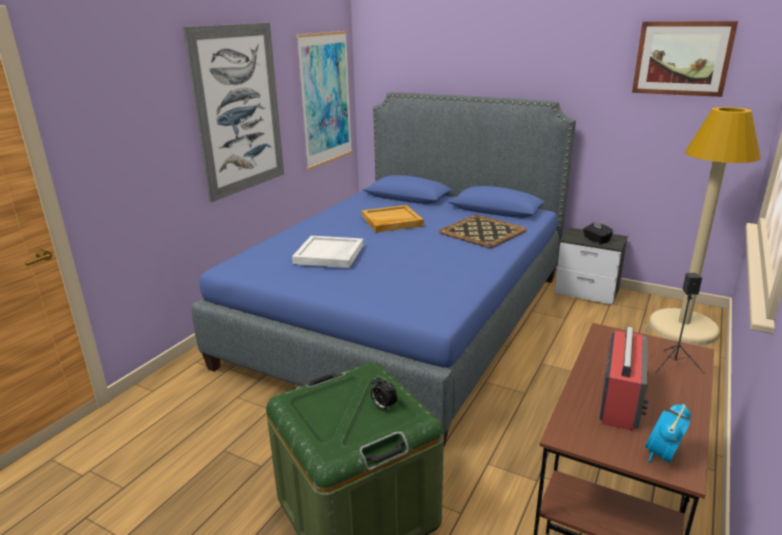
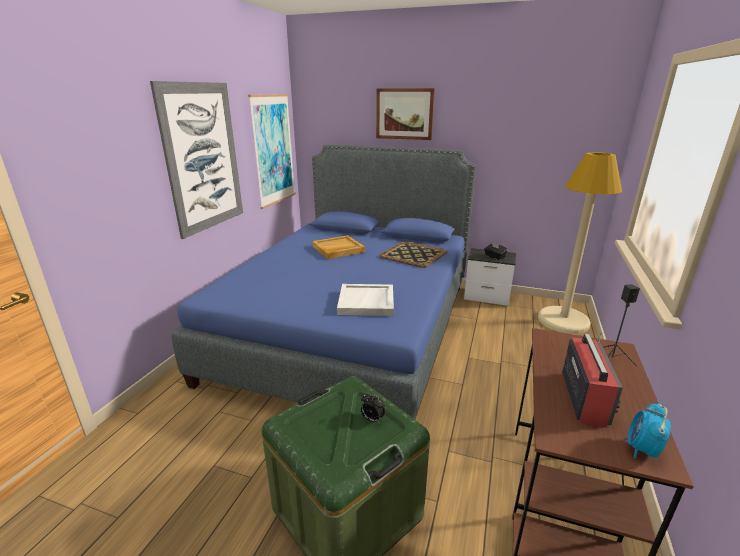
camera: 10 degrees left, 0 degrees up
(329, 254) = (293, 280): white tray -> white tray (367, 302)
(682, 58) = (555, 116): picture -> picture (404, 114)

